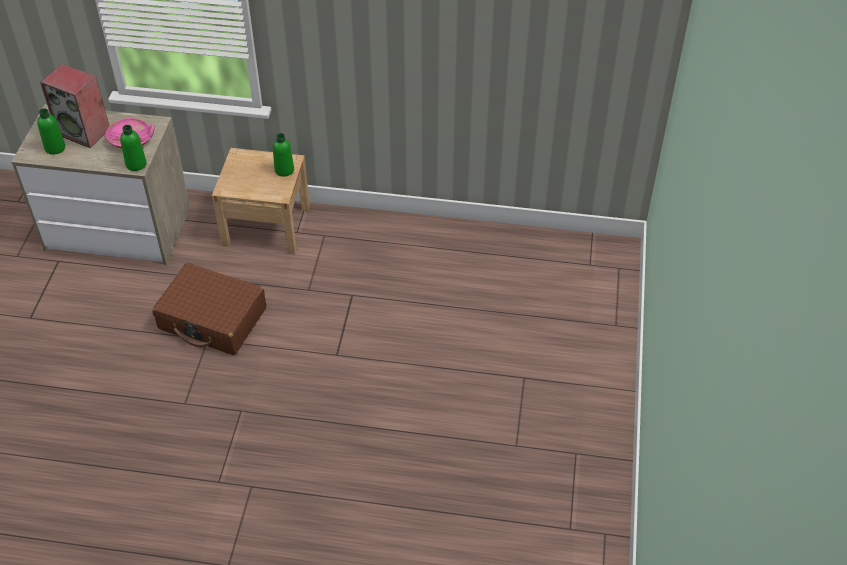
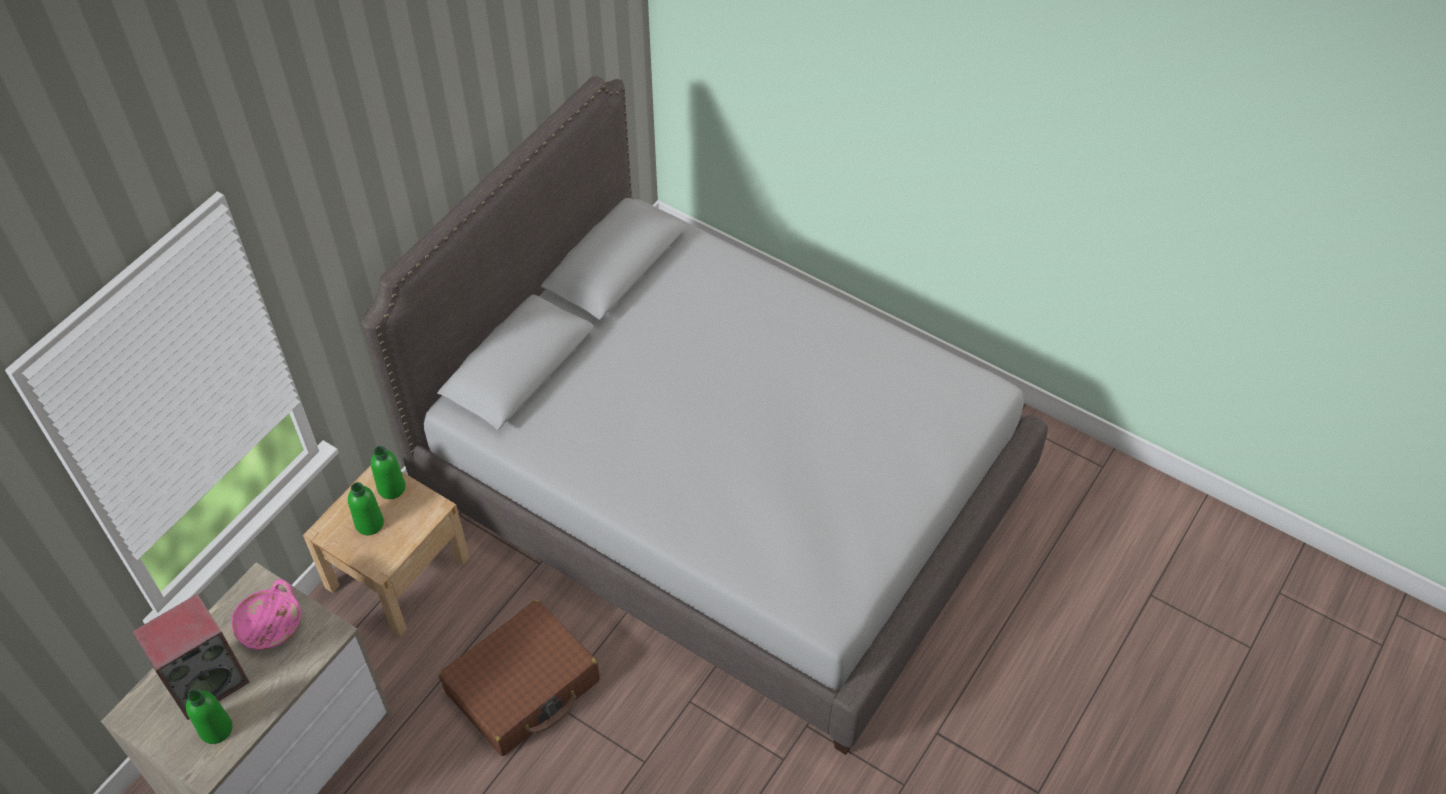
camera: 65 degrees left, 5 degrees up
(136, 164) = (326, 632): green bottle -> green bottle (369, 523)
(424, 364) = (722, 489): none -> grey bed

